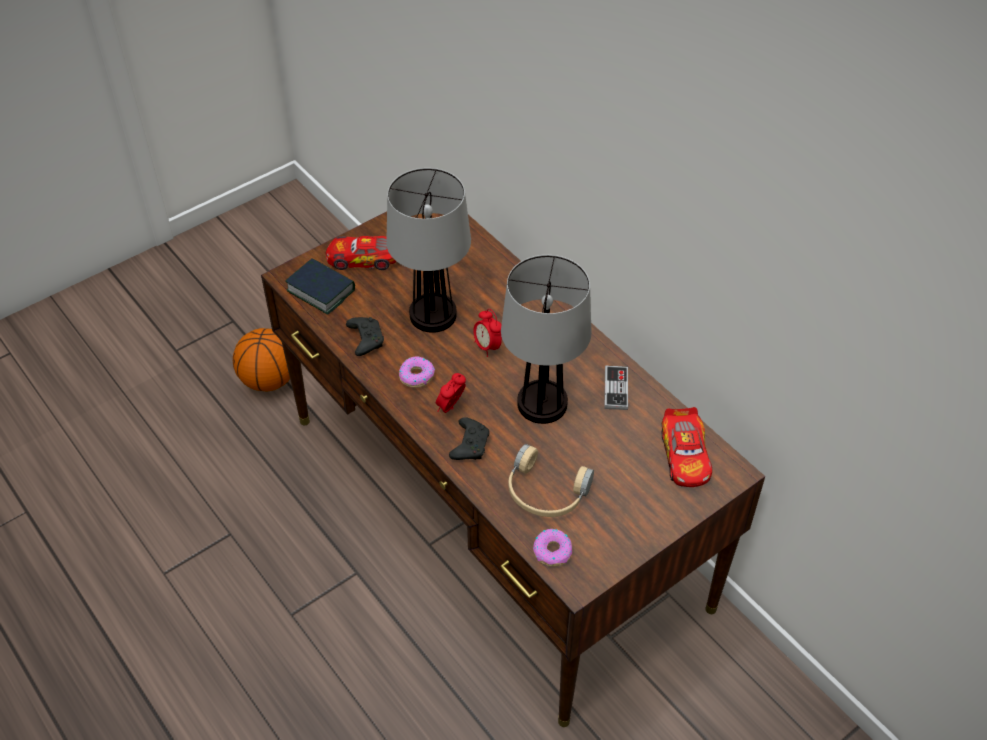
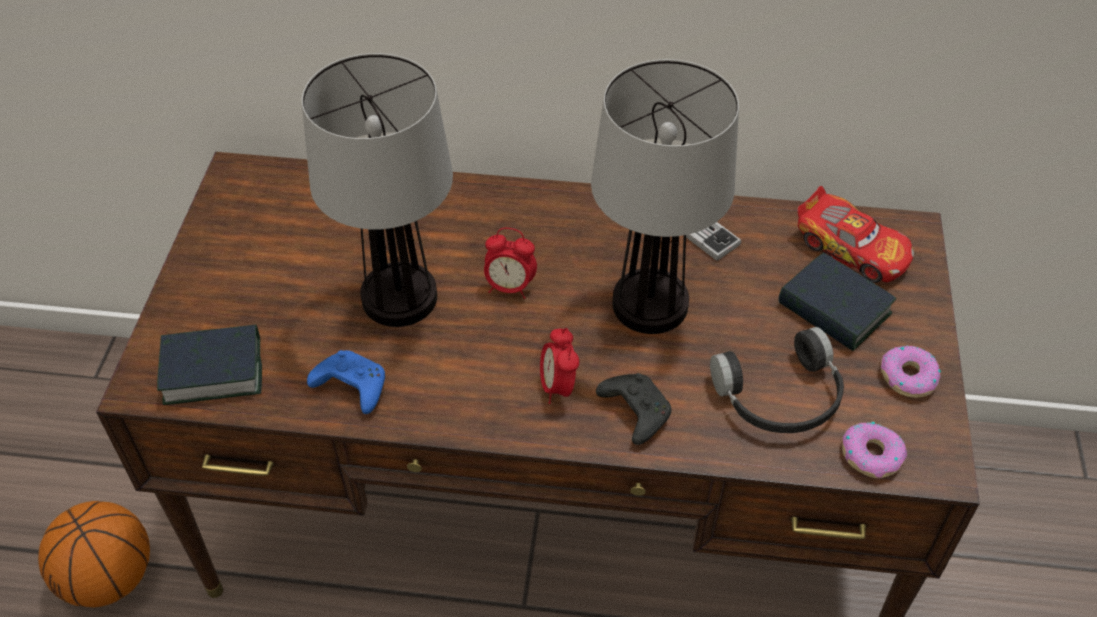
camera: 45 degrees left, 0 degrees up
(364, 258) = (224, 293): toy car -> none
(365, 339) = (350, 387): black game controller -> blue game controller
(416, 376) = (470, 382): donut -> donut (908, 377)
(545, 493) = (781, 398): beige headphones -> black headphones
(631, 476) = (834, 309): none -> book

